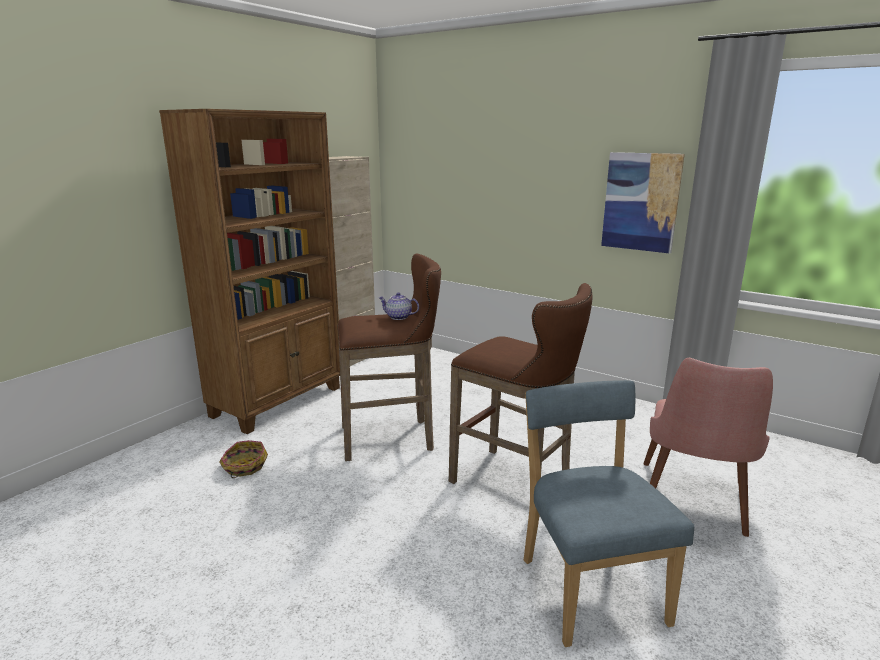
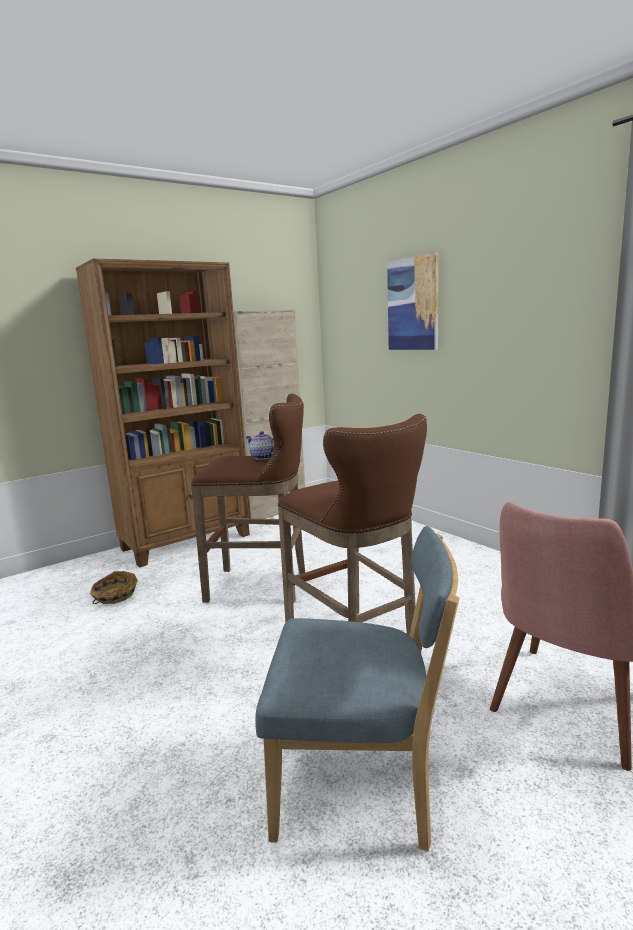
camera: 20 degrees right, 5 degrees down
(589, 586) = (362, 786): blue chair -> blue chair turned 90 degrees clockwise
(641, 202) = (562, 334): picture -> picture (413, 304)

